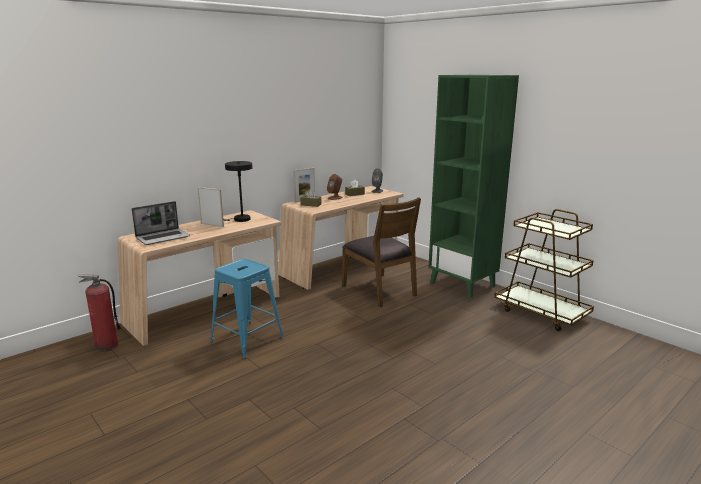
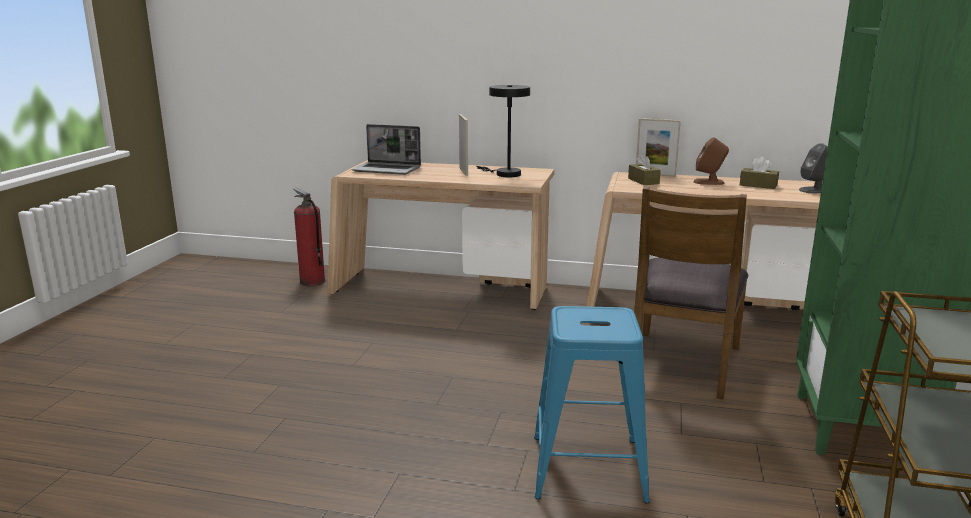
camera: 55 degrees right, 0 degrees up
(247, 339) = (407, 334): blue stool -> blue stool (588, 467)

